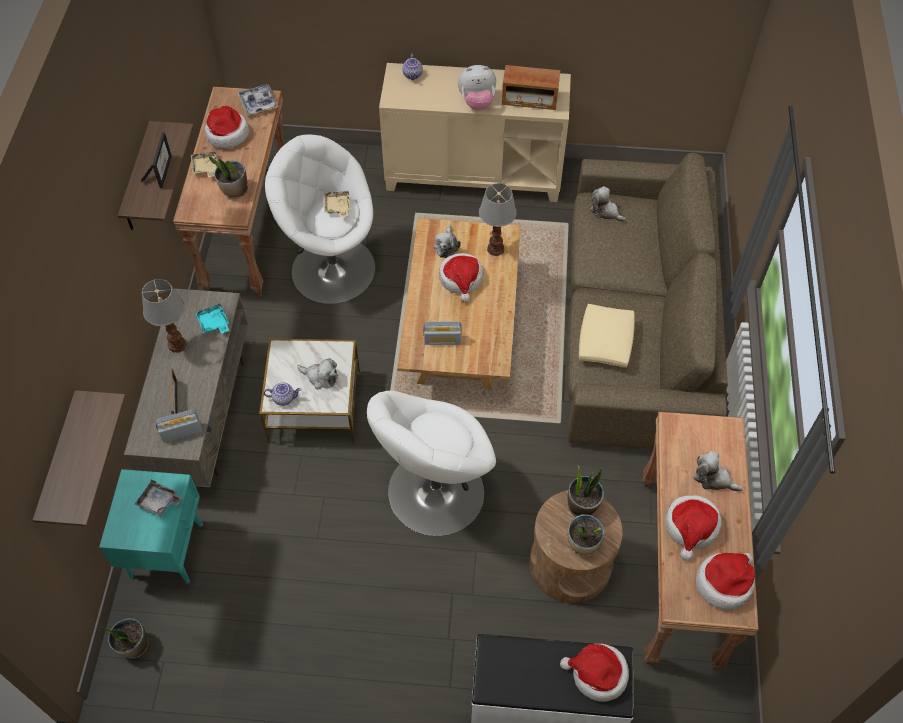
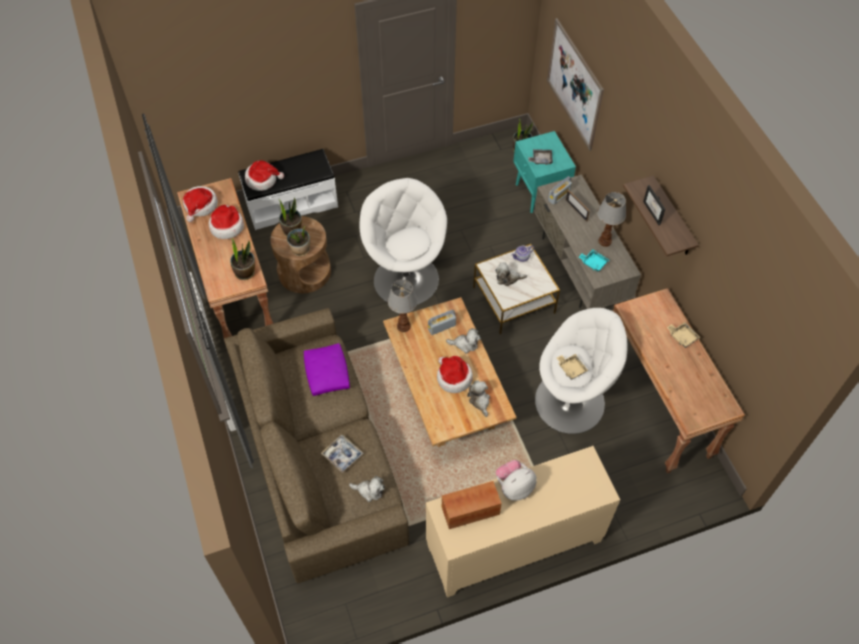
camera: 155 degrees right, 0 degrees up
(61, 463) = (574, 84): shelf -> picture
(226, 134) = (693, 372): hat -> none
(234, 191) = (645, 327): potted plant -> potted plant (245, 272)
(258, 103) = (694, 413): tray -> tray (342, 455)
(413, 75) = (587, 494): teapot -> none
(434, 493) = (406, 278): white armchair -> white armchair turned 45 degrees counterclockwise
(495, 249) = (441, 413): table lamp -> table lamp (403, 326)
(605, 342) = (327, 373): beige pillow -> purple pillow
(713, 478) = (220, 257): plush toy -> plush toy (465, 344)

